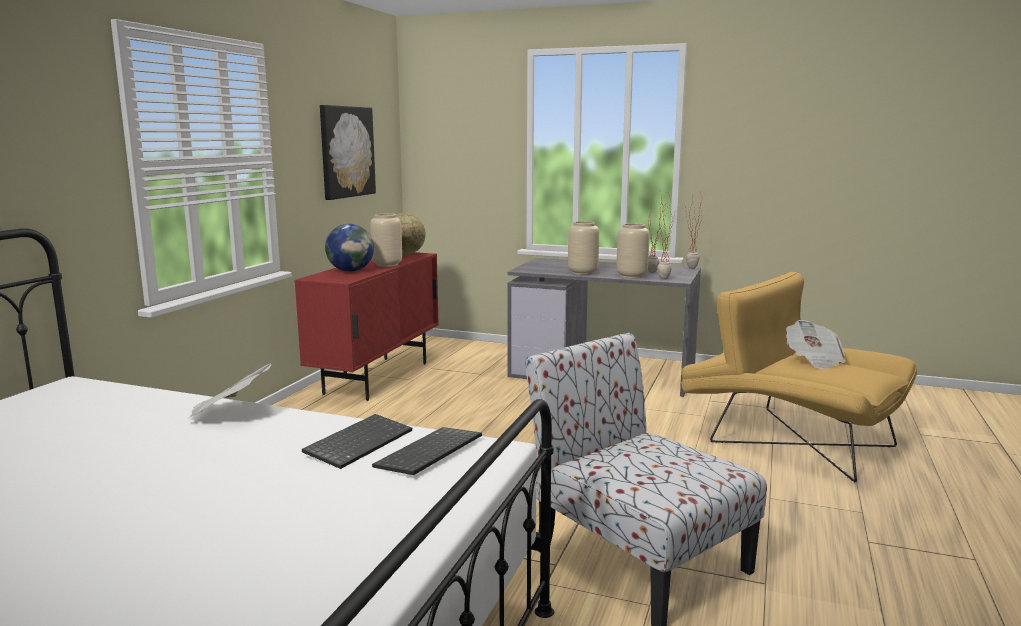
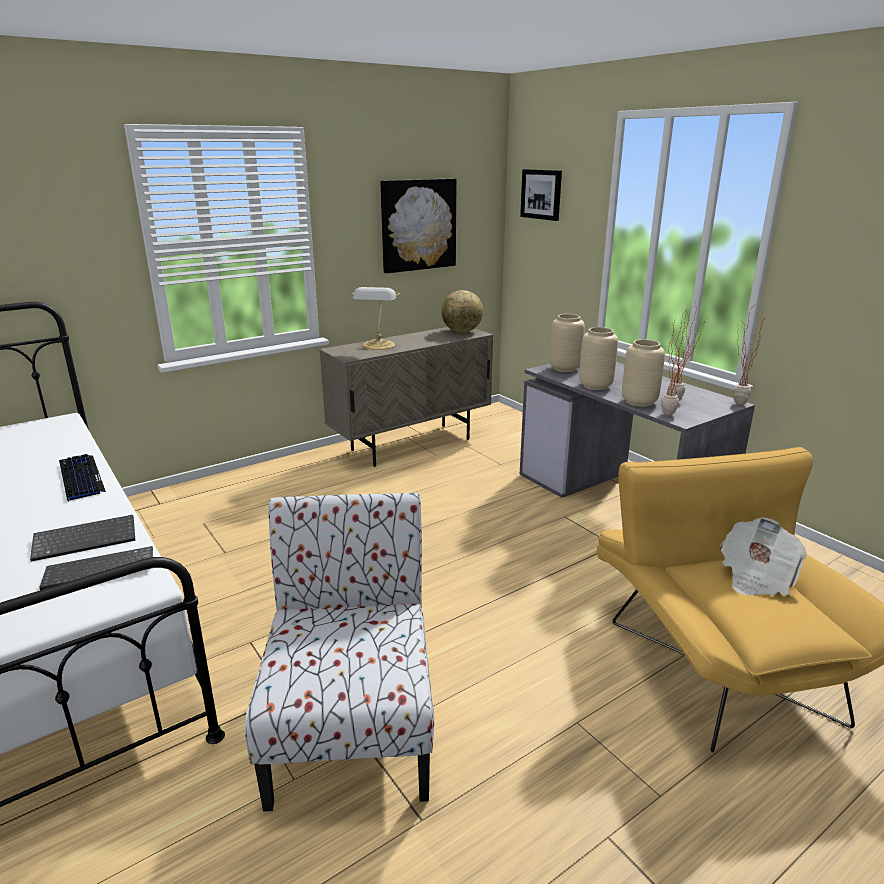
camera: 35 degrees right, 10 degrees up
(230, 413) = (81, 478): newspaper -> keyboard
(350, 271) = (378, 346): globe -> table lamp
(377, 378) = (411, 445): red cabinet -> beige cabinet
(387, 265) = (420, 343): beige vase -> beige vase (564, 369)
(447, 123) = (541, 194): none -> picture

